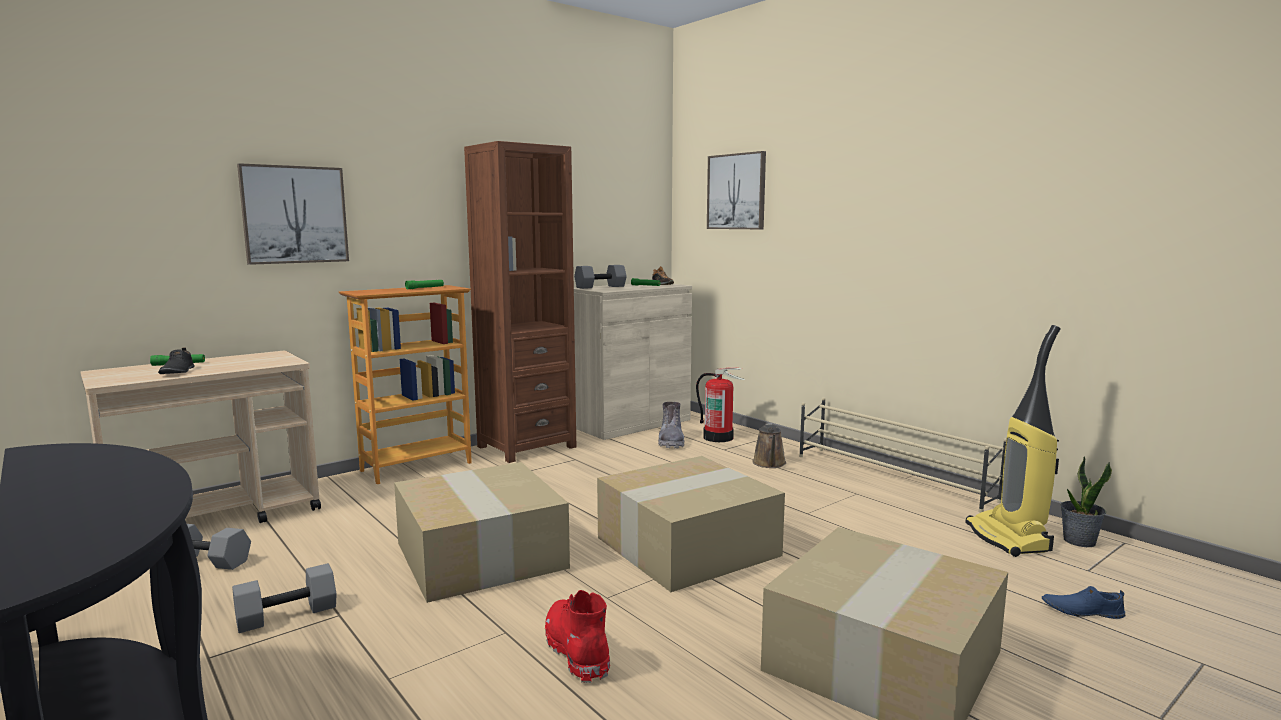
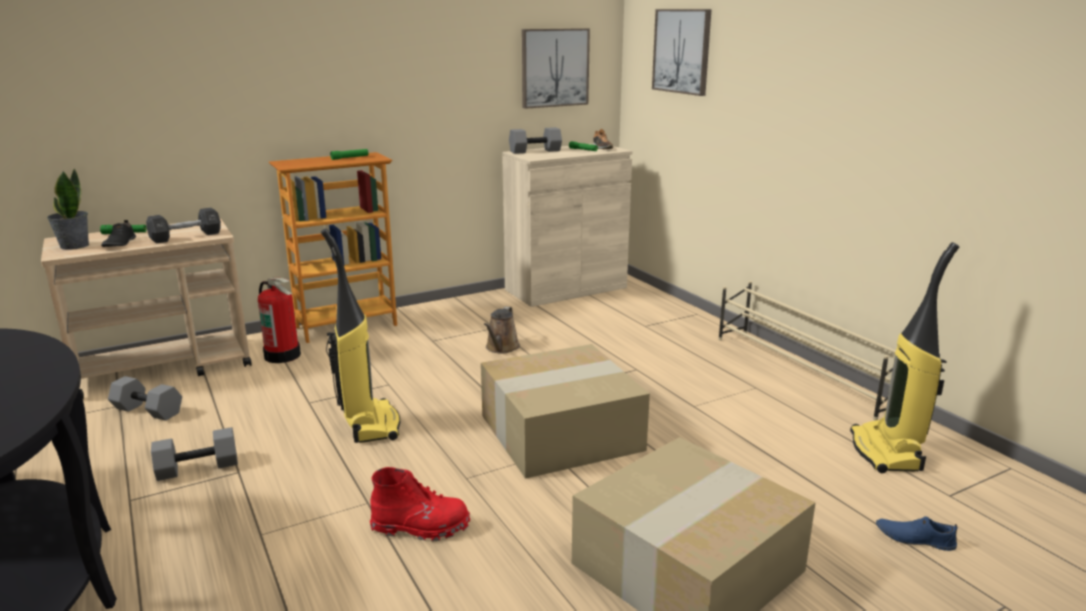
camera: 10 degrees right, 10 degrees up
(254, 364) = (186, 236): none -> black dumbbell
(294, 214) = (223, 89): picture -> picture (554, 68)
(478, 555) = (370, 424): cardboard box -> vacuum cleaner
(526, 447) = (454, 310): brown bookcase -> none
(577, 651) = (421, 527): red boot -> red boot turned 105 degrees clockwise
(671, 442) = (596, 313): grey boot -> none
(718, 437) = (646, 311): fire extinguisher -> fire extinguisher (283, 355)
(769, 464) = (683, 346): brown watering can -> brown watering can (501, 348)
(1079, 541) = (961, 462): potted plant -> potted plant (74, 246)

